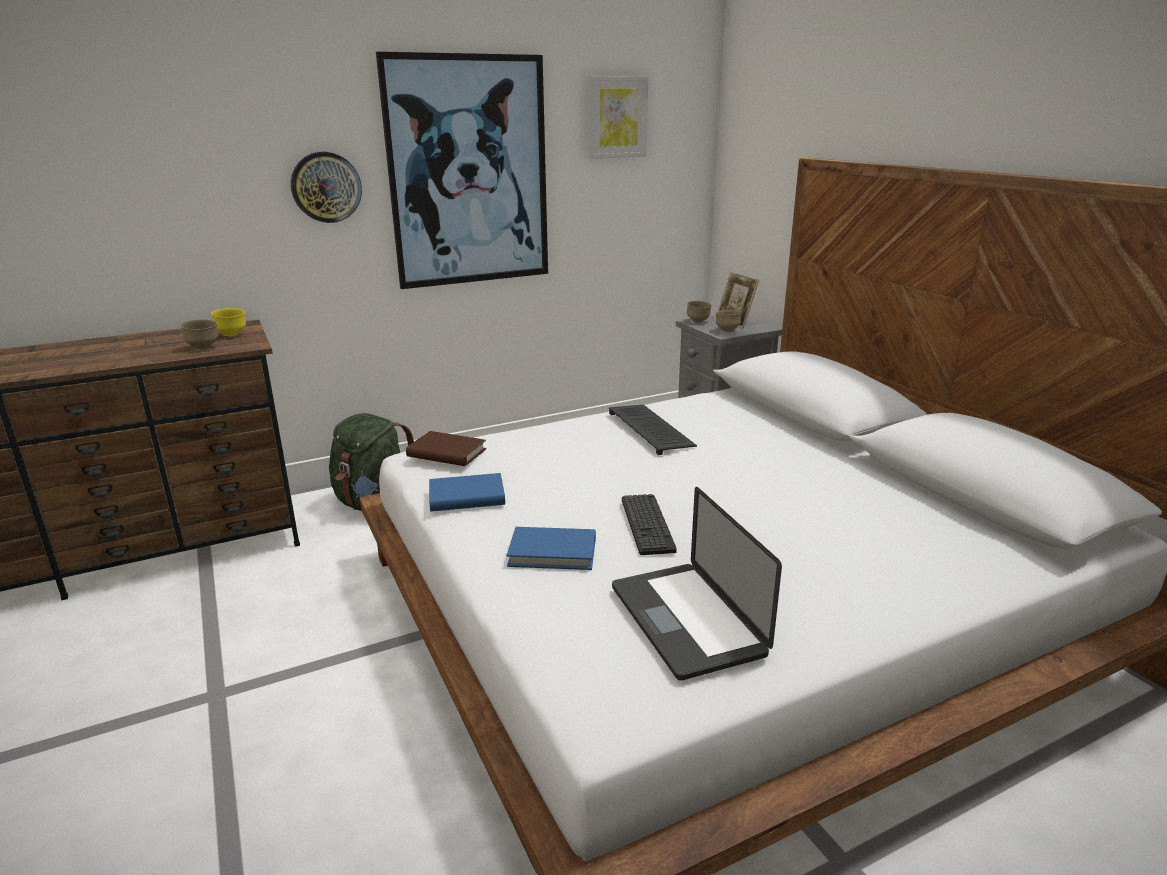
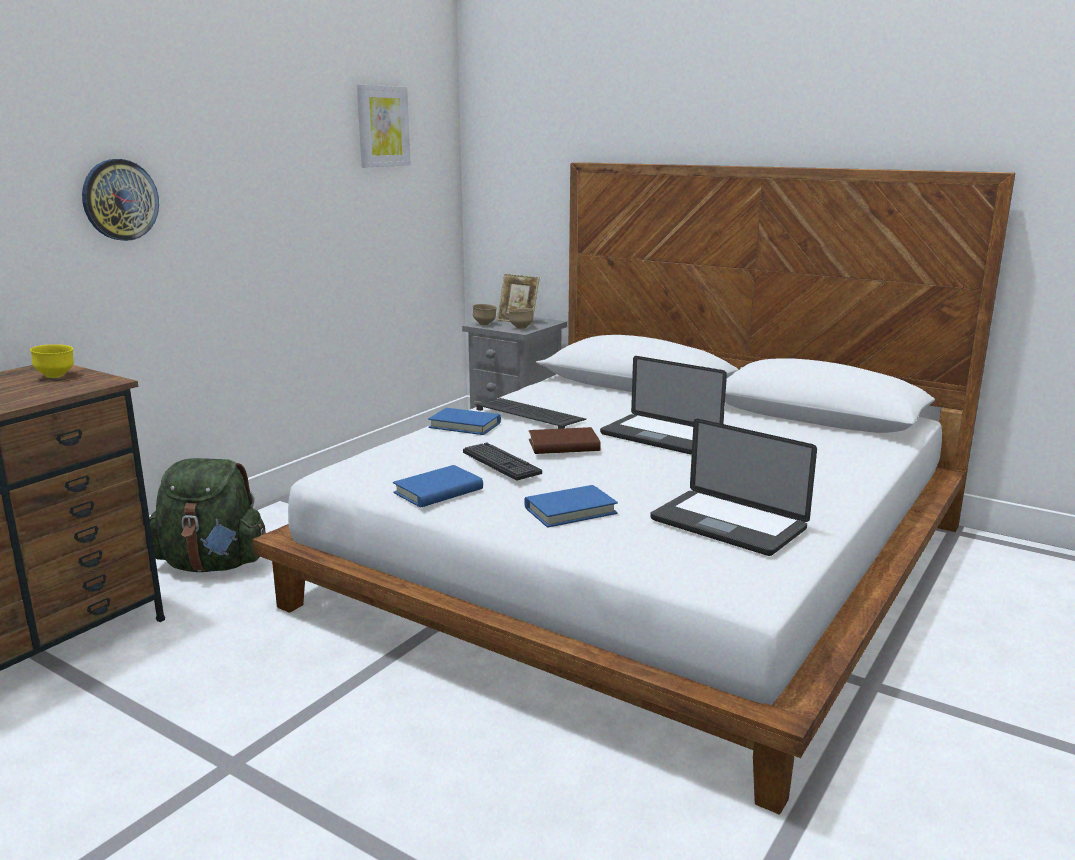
camera: 30 degrees left, 5 degrees down
(203, 348) = (46, 390): brown bowl -> none
(446, 453) = (369, 463): brown book -> brown book (563, 445)
(469, 173) = (259, 182): picture -> none
(580, 428) = (465, 425): none -> blue book
(647, 524) = (618, 477): keyboard -> keyboard (501, 462)
(752, 483) = (660, 436): none -> laptop

